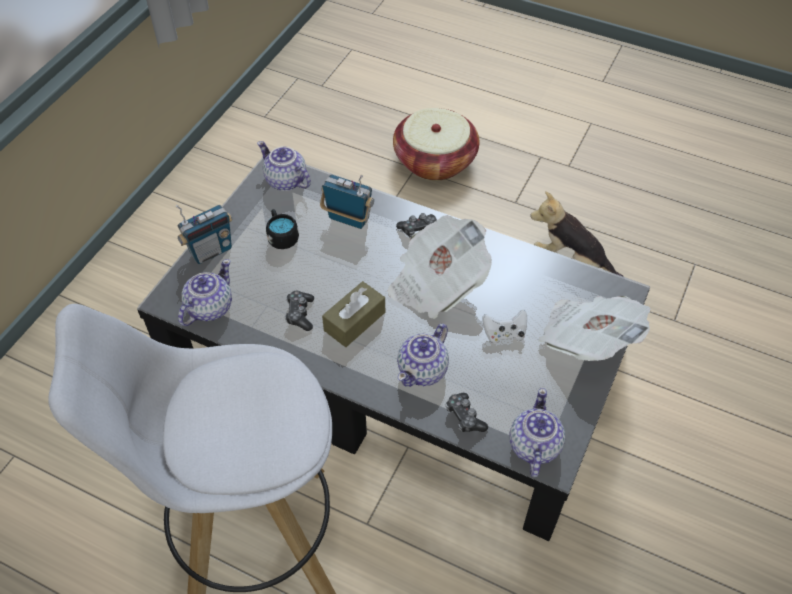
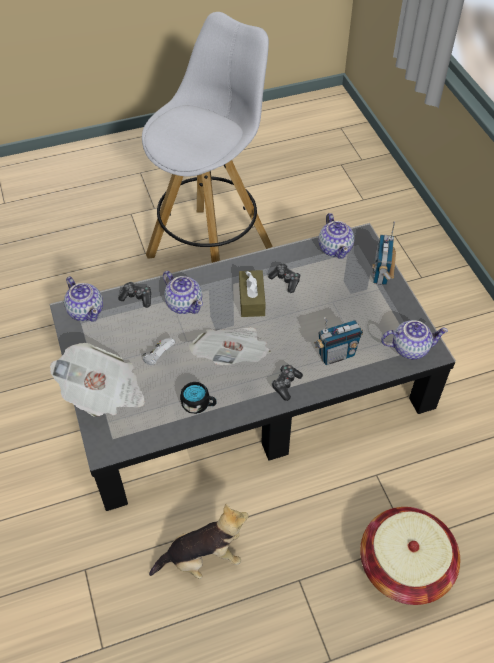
camera: 135 degrees right, 0 degrees up
(281, 236) = (358, 312): black mug -> black mug (199, 404)
(423, 370) = (184, 303): teapot -> teapot turned 150 degrees clockwise

